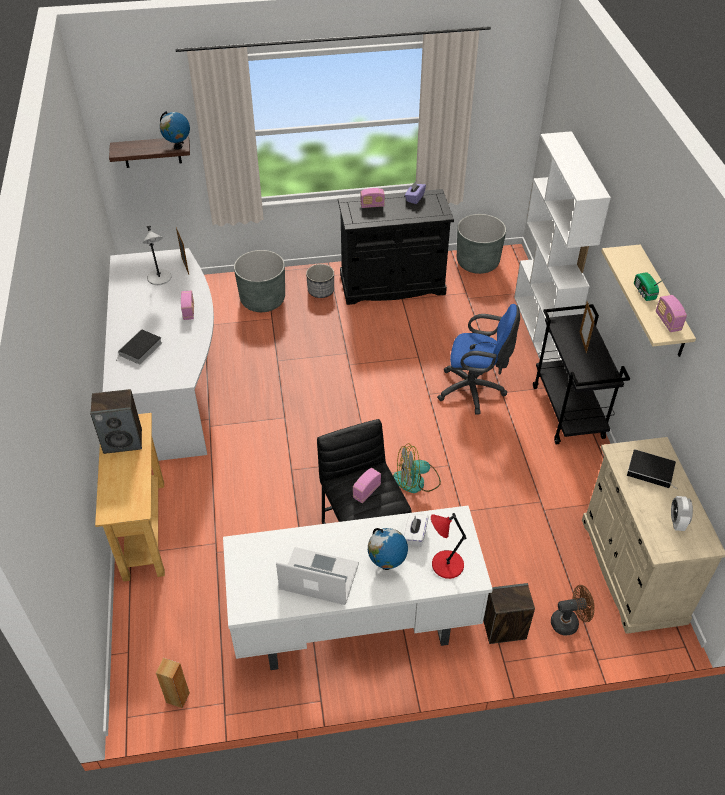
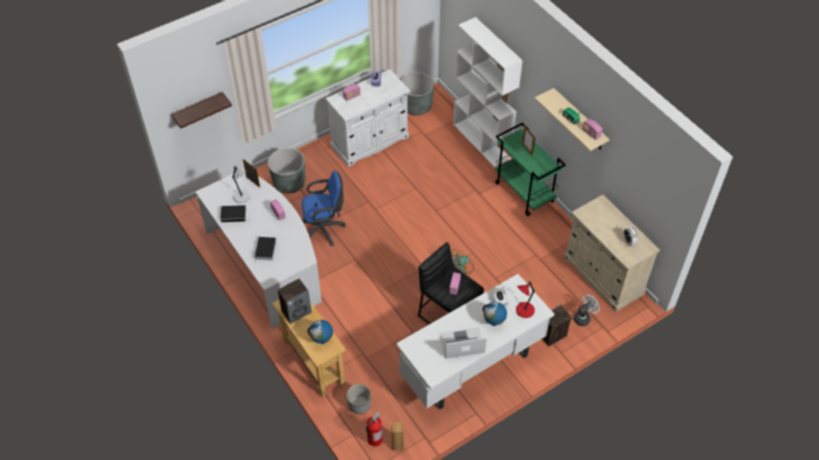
camera: 25 degrees left, 5 degrees up
(151, 674) = (374, 439): none -> fire extinguisher
(178, 147) = (221, 102): globe -> globe (322, 341)
(321, 291) = (324, 162): planter -> planter (359, 404)
(392, 284) = (370, 141): black cabinet -> white cabinet
(474, 390) = (462, 198): blue office chair -> blue office chair (324, 229)
(568, 412) = (524, 192): black cart -> green cart
(569, 622) = (584, 318): brown fan -> white fan
(652, 471) = (604, 217): book -> book (234, 215)

